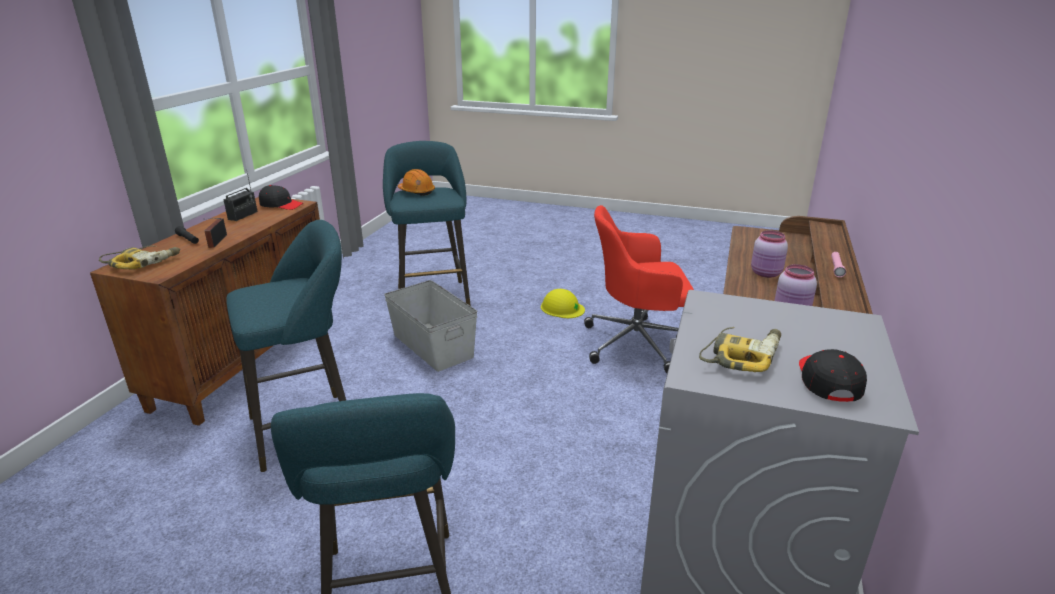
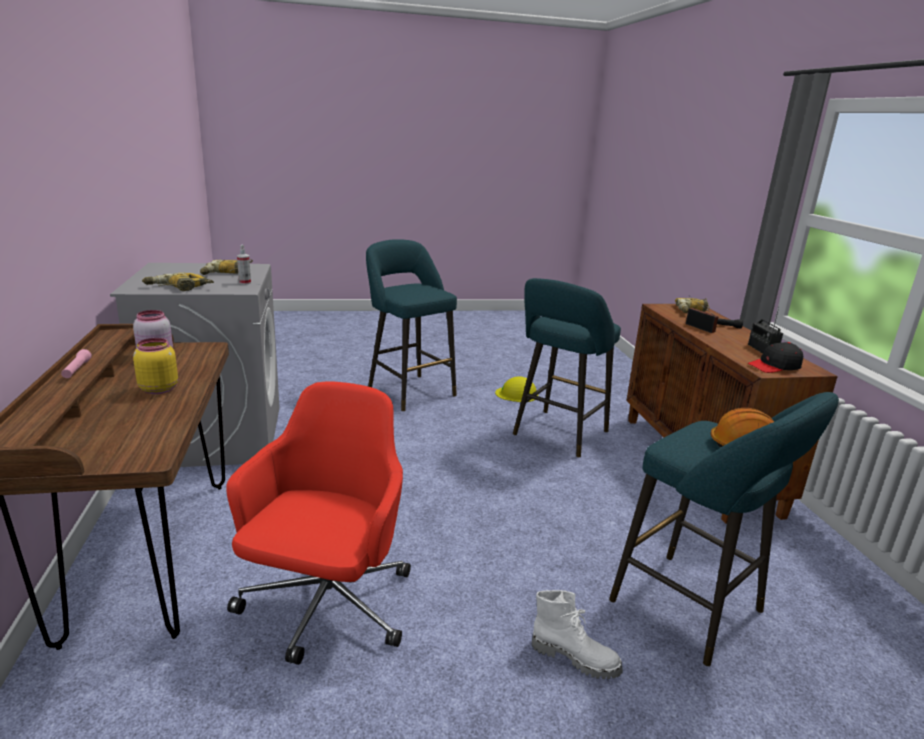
camera: 150 degrees right, 5 degrees down
(433, 345) = (573, 525): grey storage box -> none
(517, 297) = (575, 657): none -> white boot
(562, 308) = (481, 653): yellow hard hat -> yellow hard hat (517, 394)
(636, 343) = (326, 607): red office chair -> red office chair turned 45 degrees counterclockwise
(707, 318) = (245, 283): none -> spray bottle
(766, 274) = (158, 389): pink jar -> yellow jar
(797, 316) = (178, 288): none -> power drill
(828, 381) = (181, 269): black cap -> none

